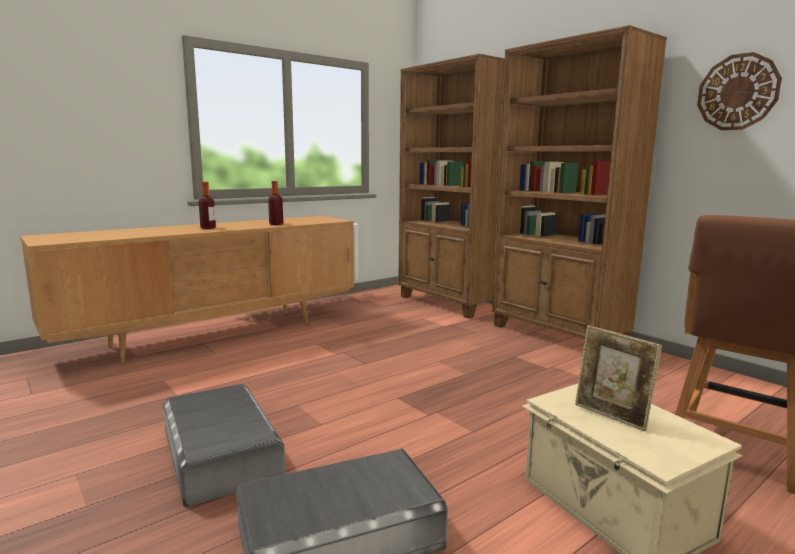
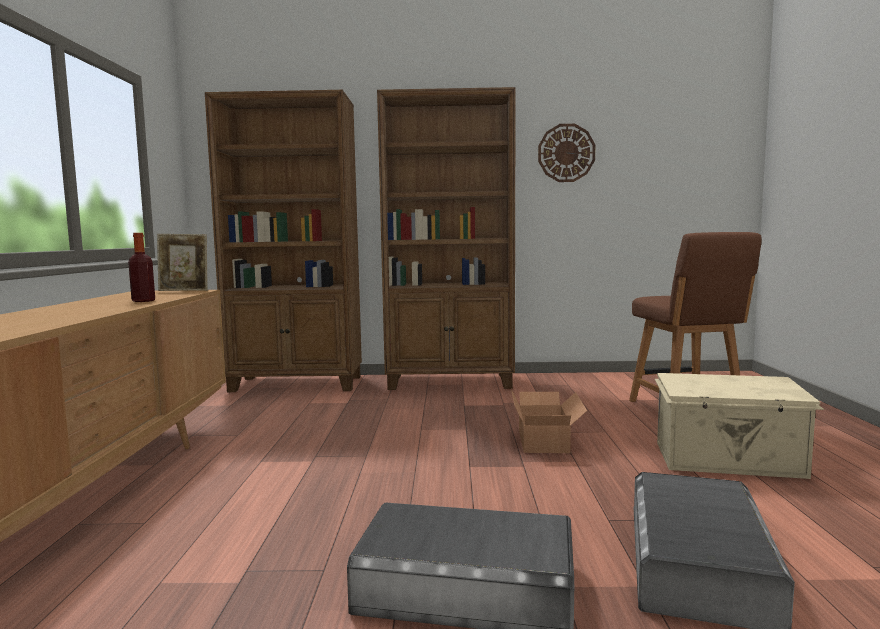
camera: 50 degrees left, 5 degrees down
(208, 228) = (63, 315): bottle -> none
(497, 407) = (546, 440): none -> cardboard box
(611, 416) = (725, 386): picture frame -> picture frame (184, 290)

